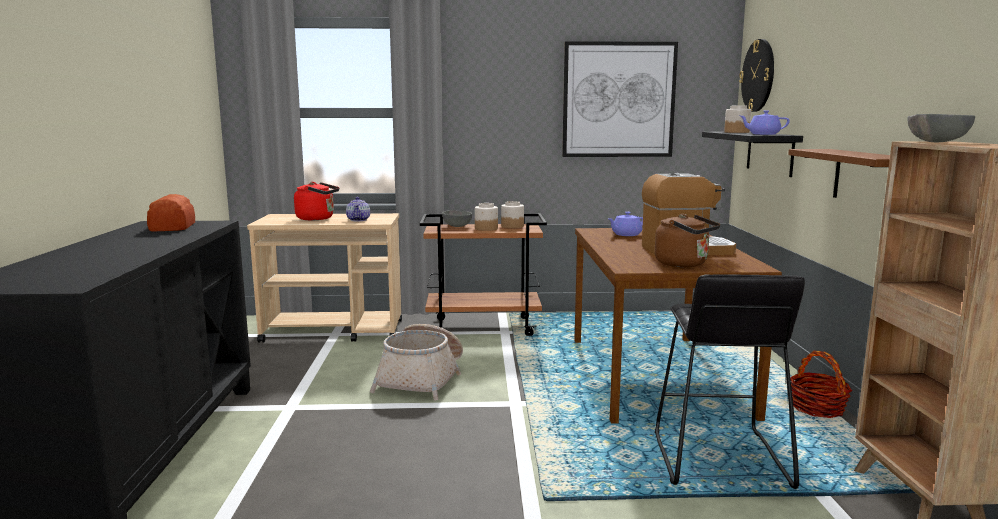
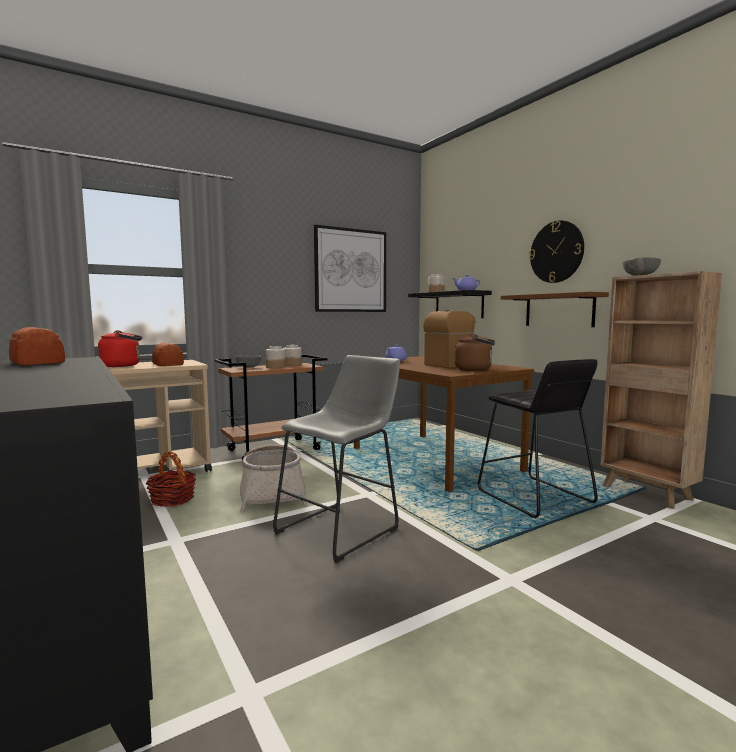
camera: 30 degrees left, 5 degrees down
(358, 220) = (168, 364): teapot -> bread
(440, 435) = (342, 528): none -> grey stool
(758, 75) = (441, 256): wall clock -> wall clock (556, 252)
(817, 408) = (541, 459): basket -> basket (172, 499)

